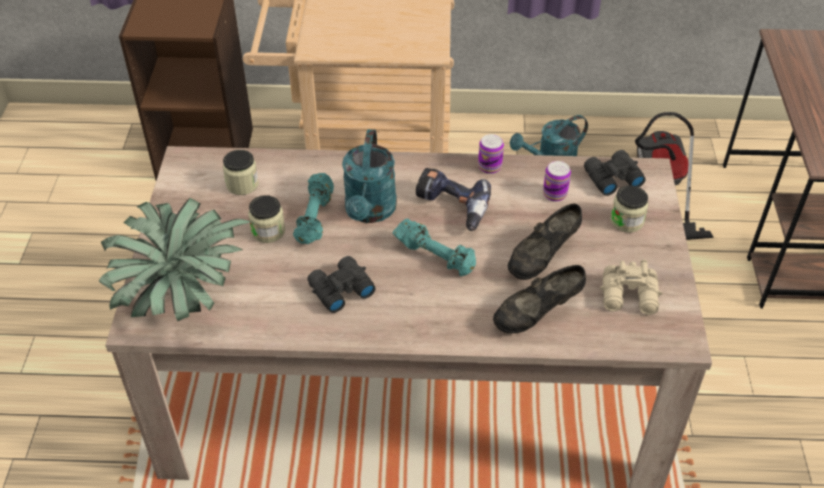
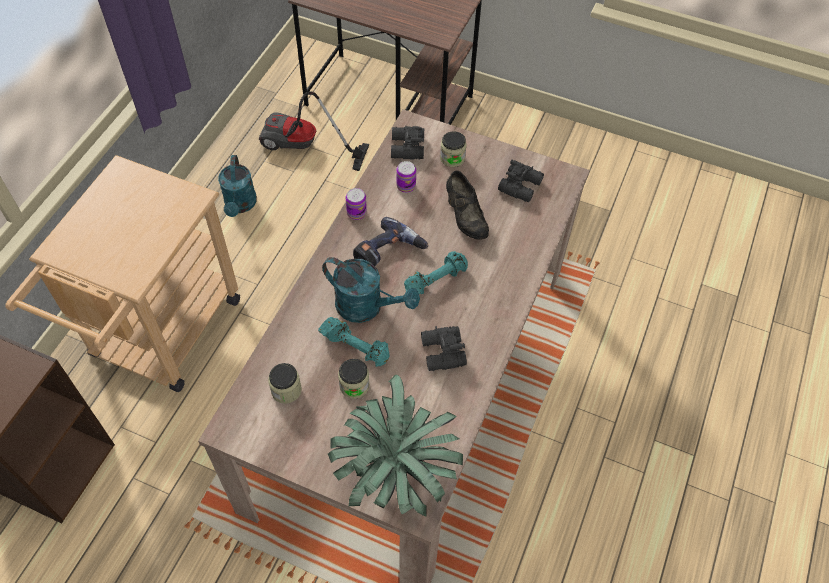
camera: 70 degrees left, 10 degrees up
(537, 314) = (515, 242): black shoe -> none
(630, 297) = (521, 186): beige binoculars -> black binoculars

